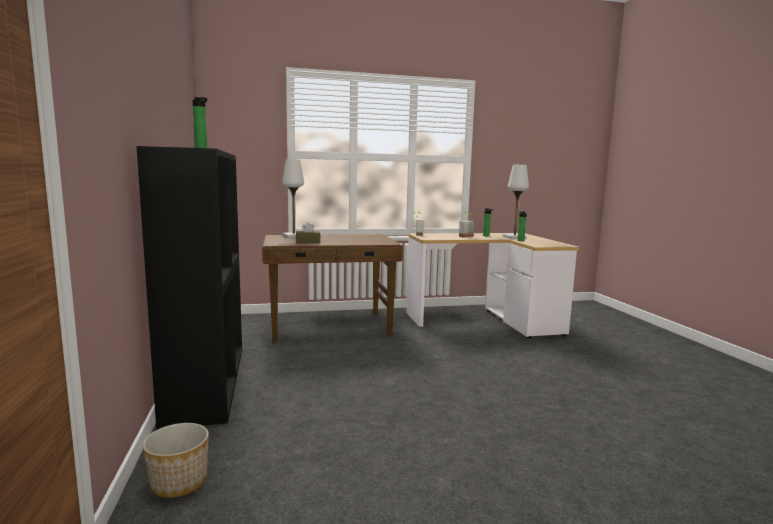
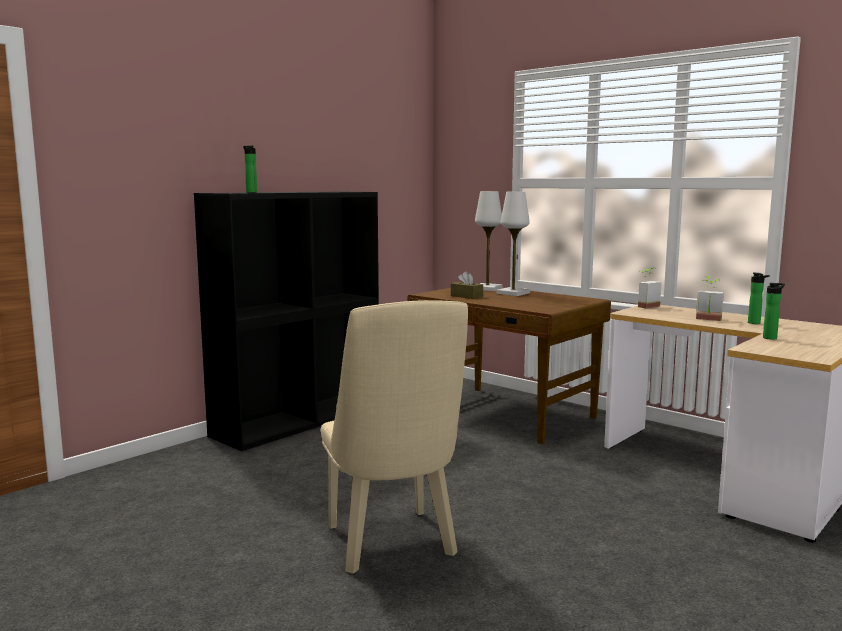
camera: 55 degrees right, 0 degrees up
(180, 482) = (147, 469): planter -> none
(484, 418) = (393, 546): none -> beige chair
(514, 237) = (793, 333): white table lamp -> white table lamp (513, 293)

